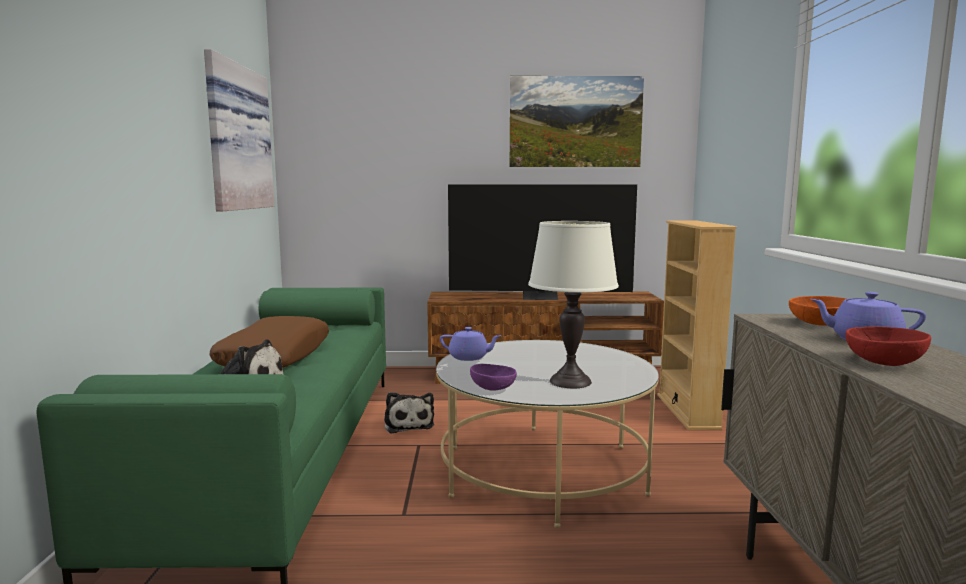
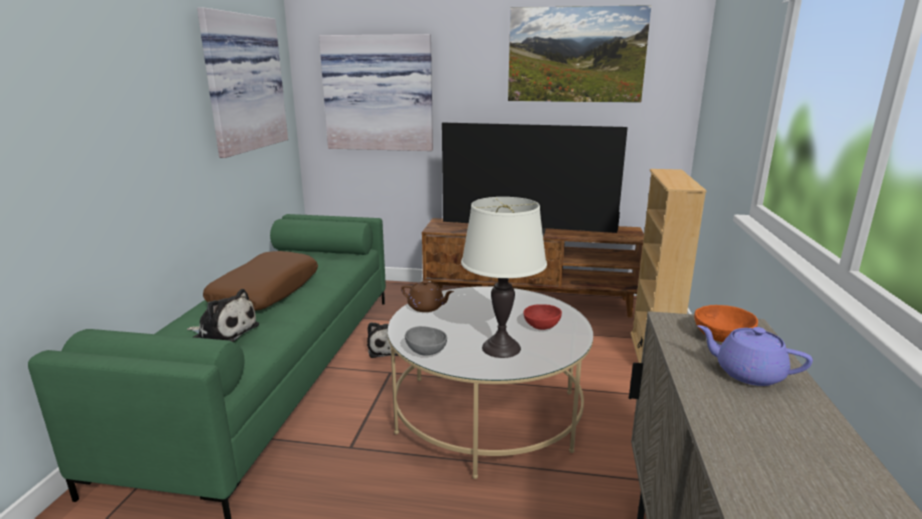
camera: 10 degrees right, 10 degrees up
(372, 160) = (379, 93): none -> picture
(469, 357) = (426, 307): purple teapot -> brown teapot
(493, 388) = (426, 351): purple bowl -> grey bowl
(882, 362) = (735, 418): red bowl -> red bowl (541, 326)

